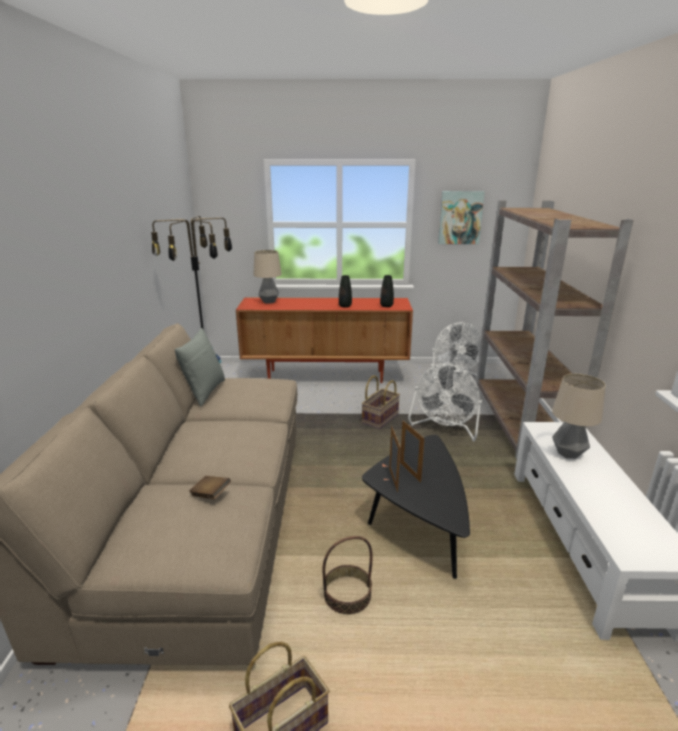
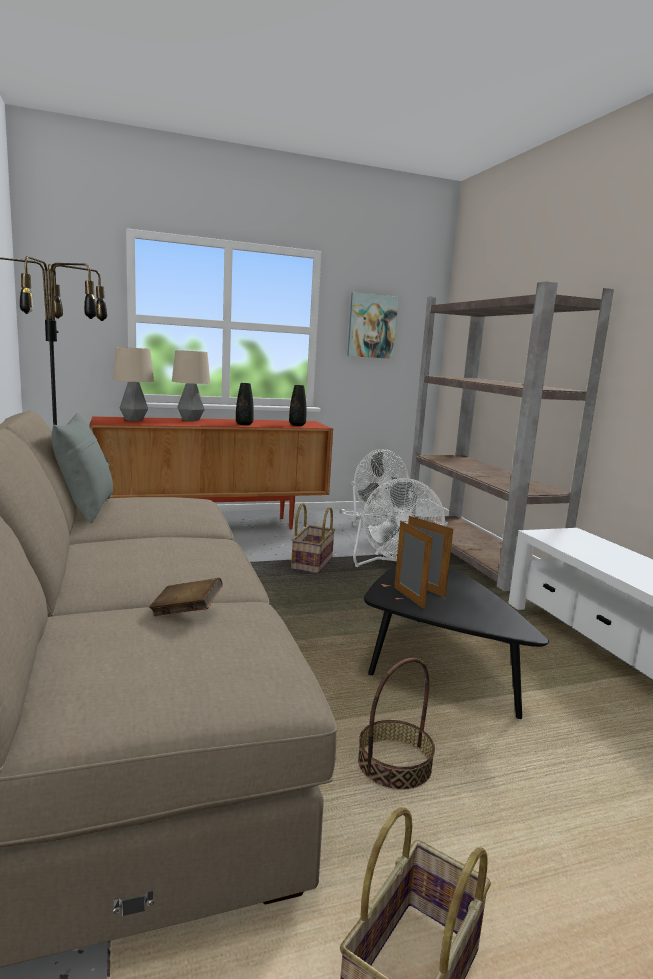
camera: 20 degrees left, 10 degrees down
(567, 453) = (591, 552): table lamp -> table lamp (190, 420)

